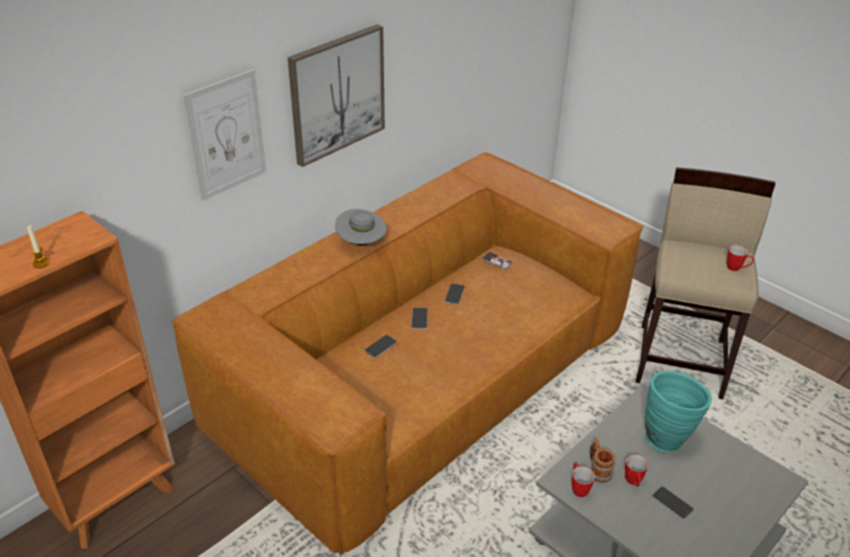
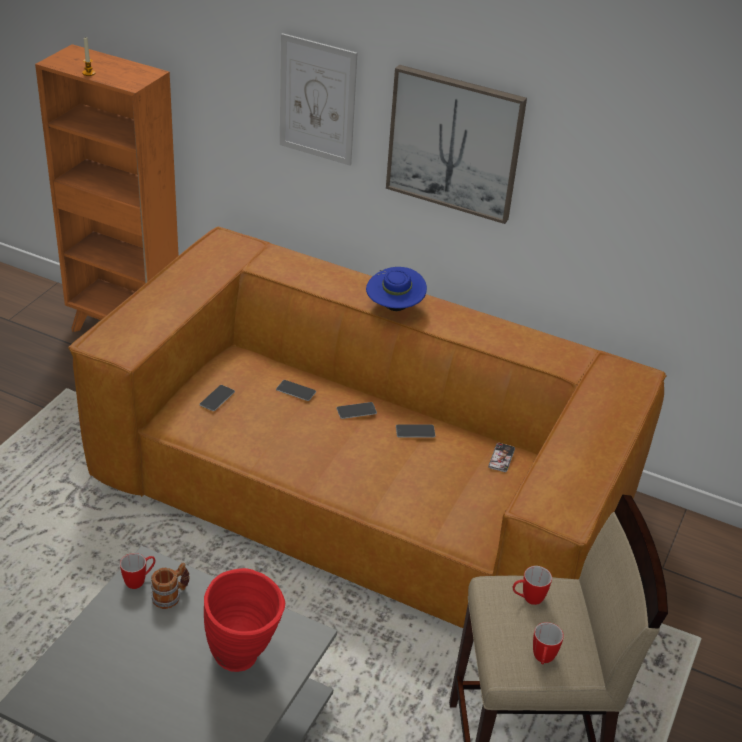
camera: 70 degrees right, 0 degrees up
(361, 243) = (394, 307): grey hat -> blue hat
(633, 483) = (159, 629): mug -> mug (527, 599)
(667, 437) = (245, 658): turquoise vase -> red vase
(672, 503) = (137, 668): phone -> phone (217, 398)

